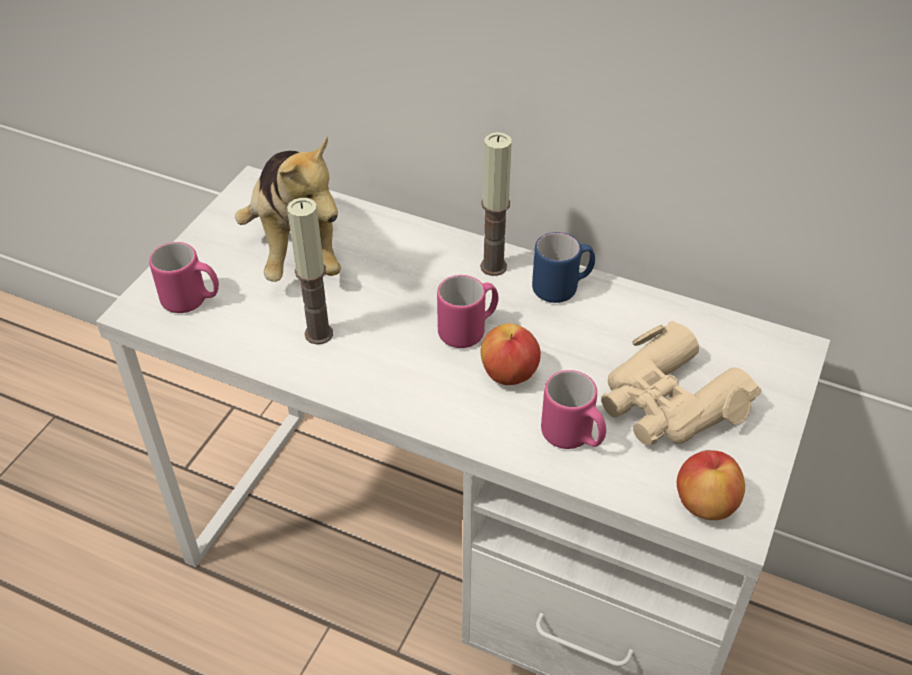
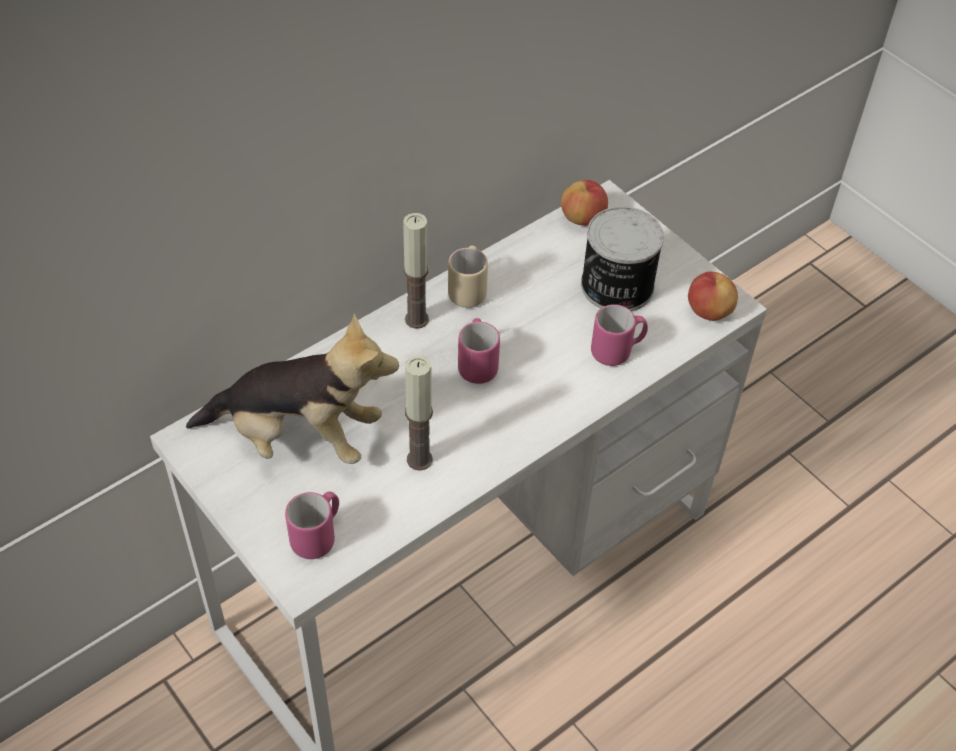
camera: 65 degrees left, 5 degrees up
(509, 374) = (537, 359): apple -> apple (583, 218)
(562, 288) = (468, 290): blue mug -> beige mug
(669, 402) = (616, 286): beige binoculars -> can

